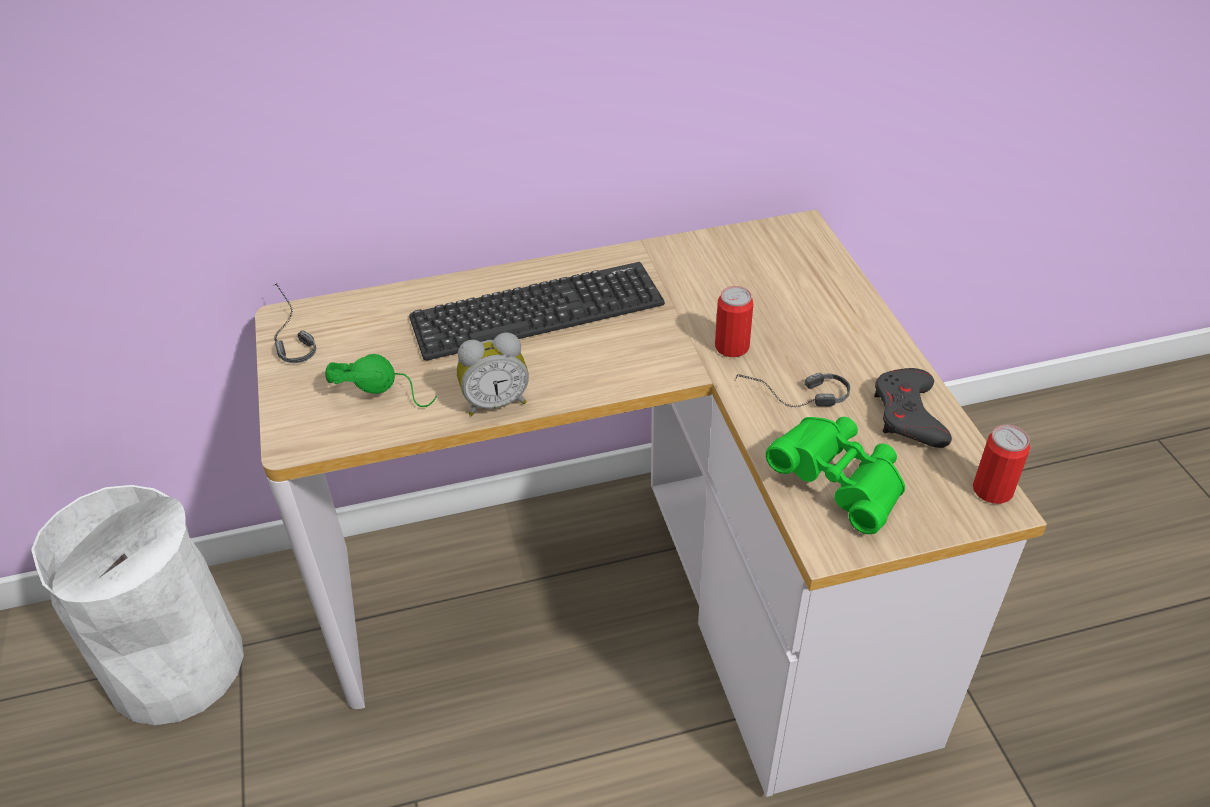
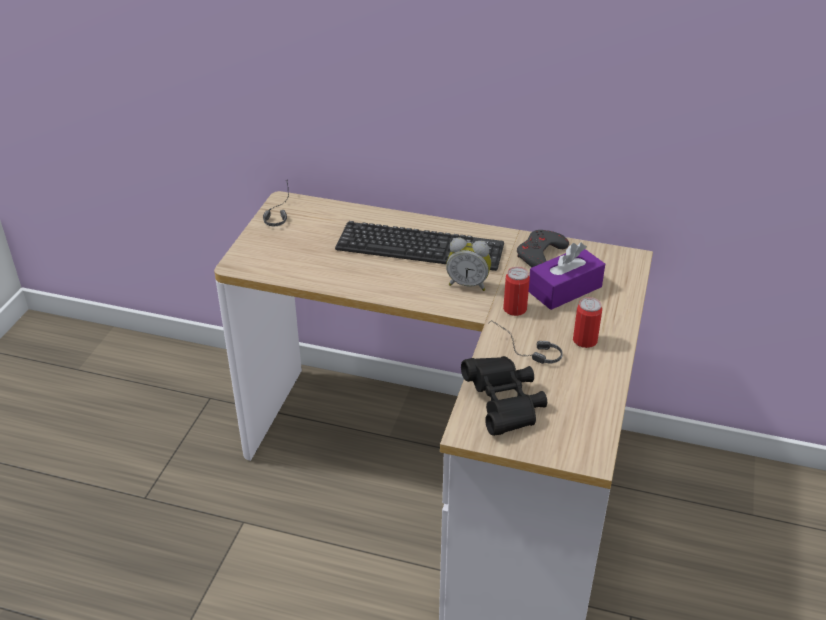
camera: 30 degrees right, 5 degrees down
(176, 665) = (172, 392): white trash can -> none
(386, 390) = (303, 257): green headphones -> none
(495, 402) = (353, 285): alarm clock -> alarm clock (468, 284)
(766, 296) = (565, 289): none -> purple tissue box
(839, 485) = (504, 405): green binoculars -> black binoculars
(908, 414) = (586, 388): grey game controller -> grey game controller (540, 255)
(992, 490) = (596, 448): can -> can (585, 340)

